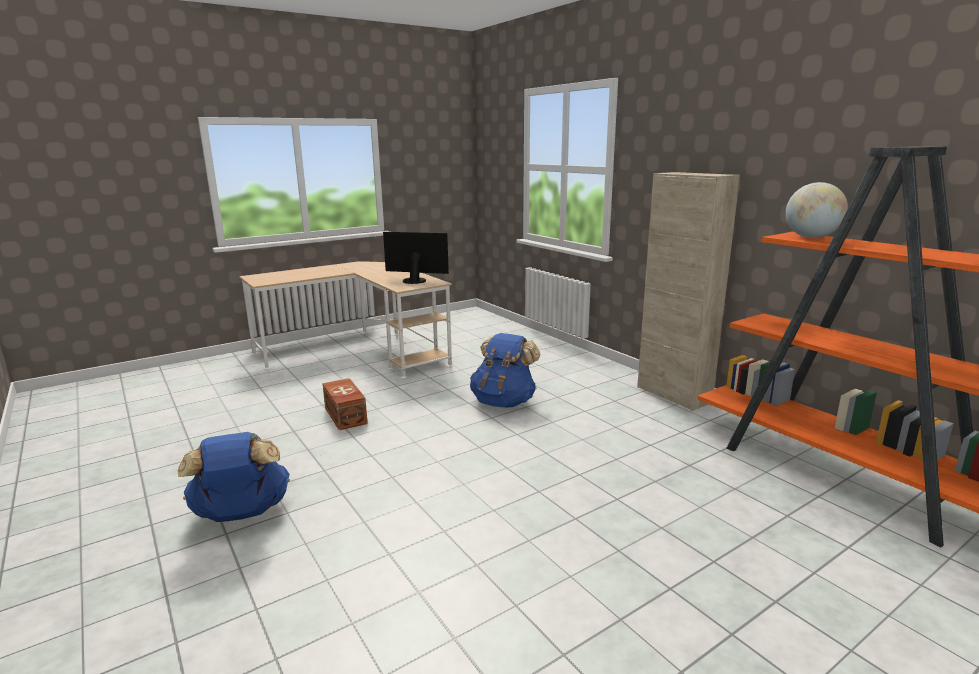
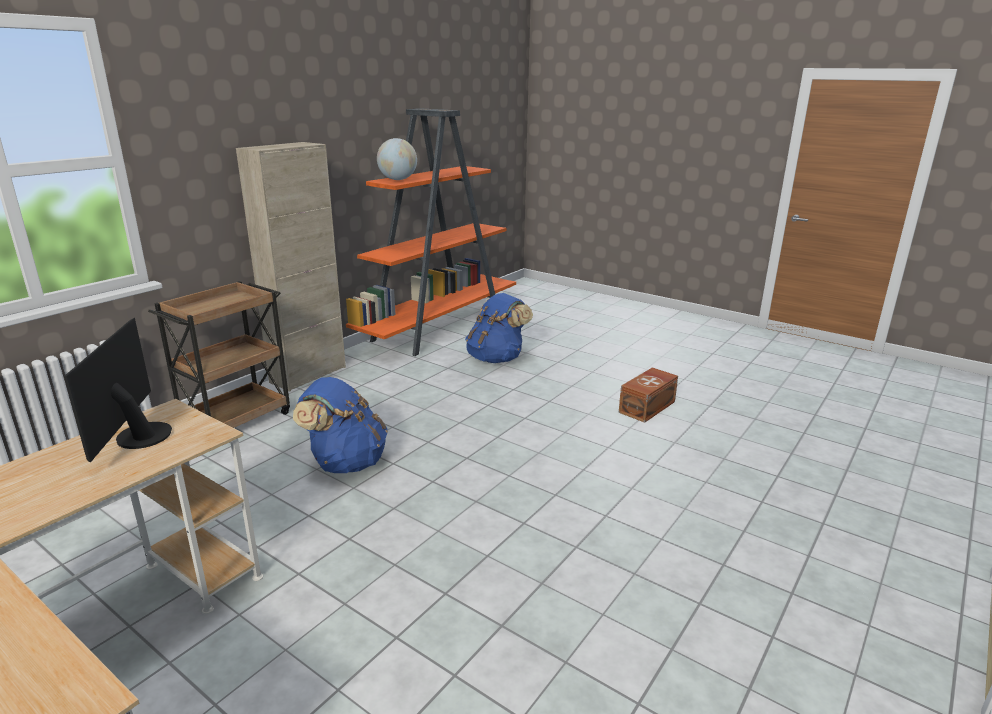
camera: 110 degrees left, 5 degrees up
(242, 514) = (692, 570): blue backpack -> blue backpack (497, 358)
(345, 416) = (431, 588): brown storage box -> brown storage box (648, 407)
(588, 371) = (237, 420): none -> brown cart

